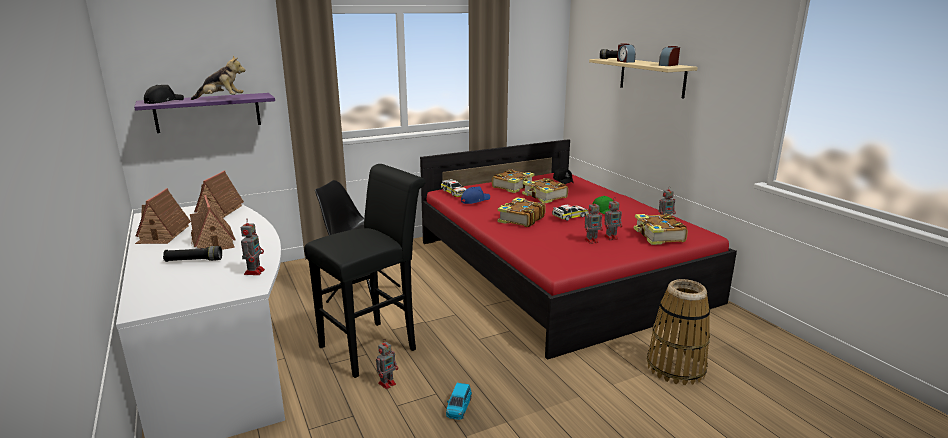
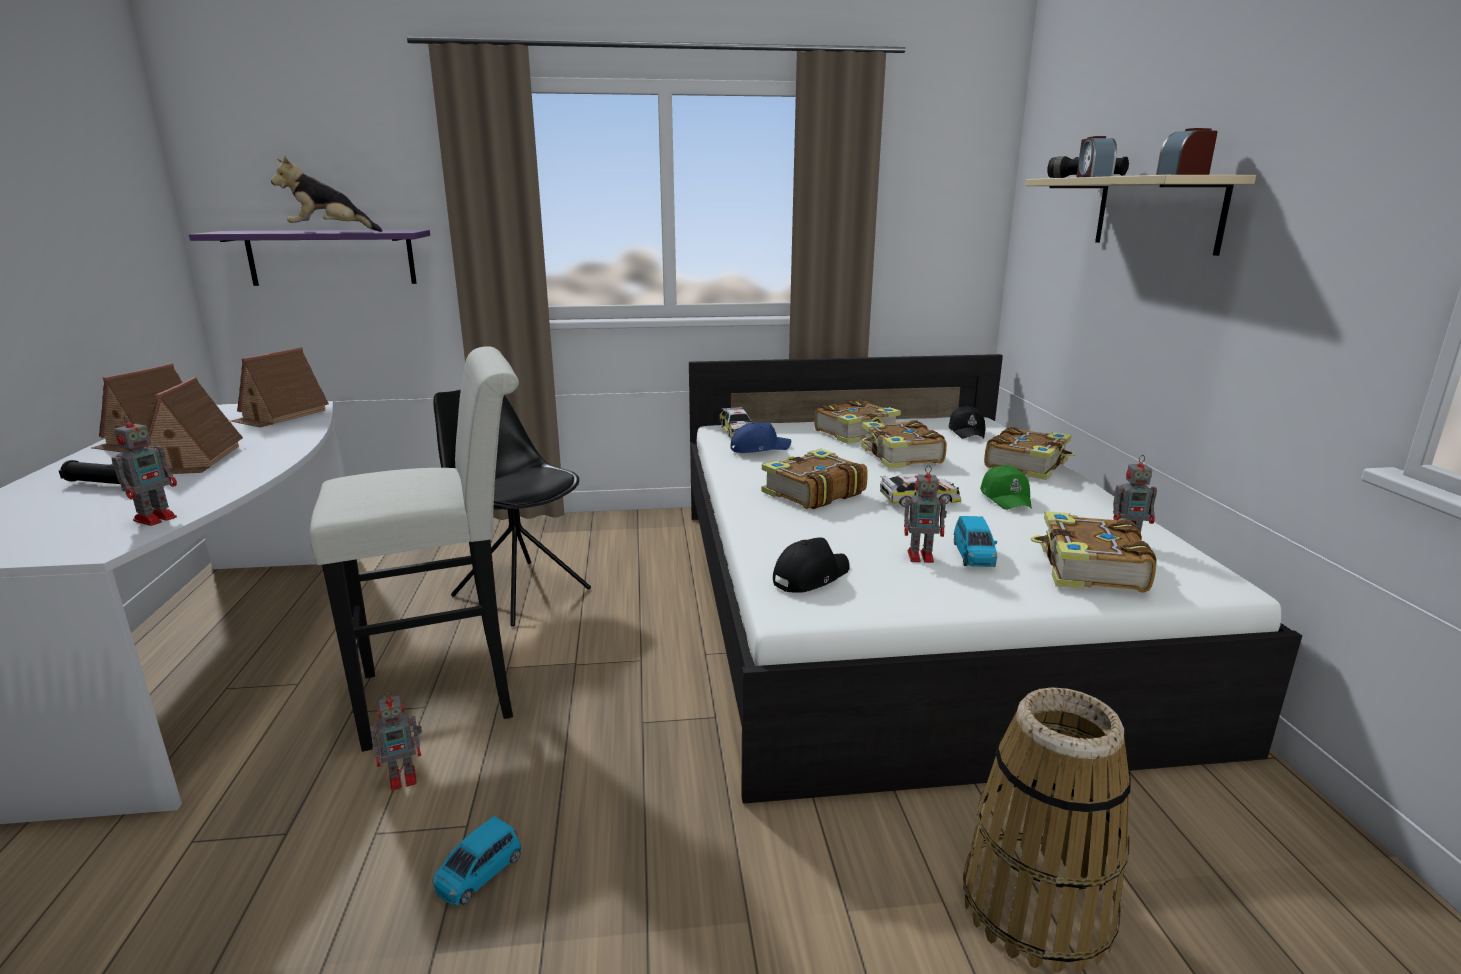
camera: 20 degrees right, 0 degrees up
(163, 101) = (247, 231): black cap -> black cap (810, 576)
(221, 99) = (330, 232): plush toy -> plush toy turned 150 degrees clockwise
(374, 345) = (451, 692): black stool -> white stool
(557, 270) = (900, 606): red bed -> white bed
(602, 194) = (1027, 465): none -> book
(611, 237) = (973, 555): toy robot -> blue toy car

